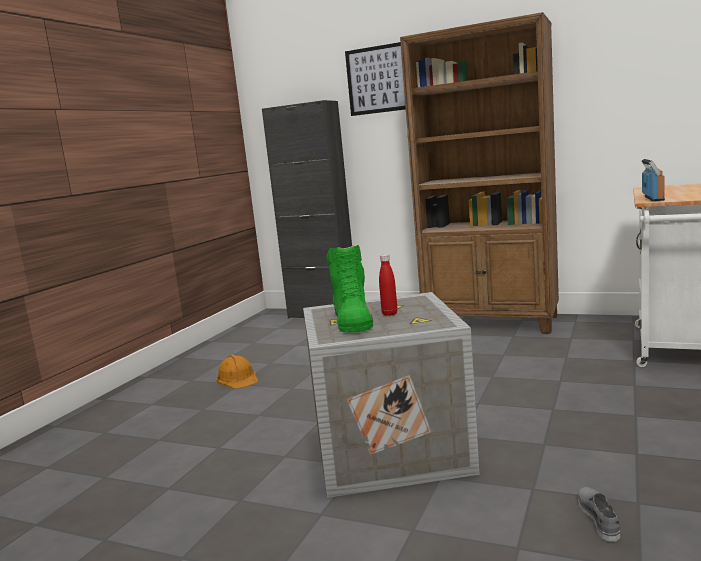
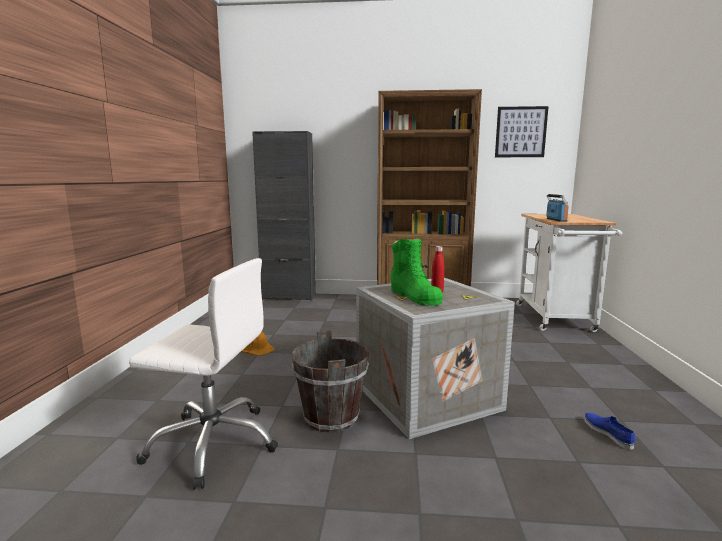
camera: 20 degrees left, 0 degrees up
(125, 481) = (213, 443): none -> white office chair
(260, 465) = (331, 417): none -> brown bucket
(377, 80) = (344, 121): picture -> picture (521, 132)
(599, 517) = (608, 433): grey shoe -> blue shoe

